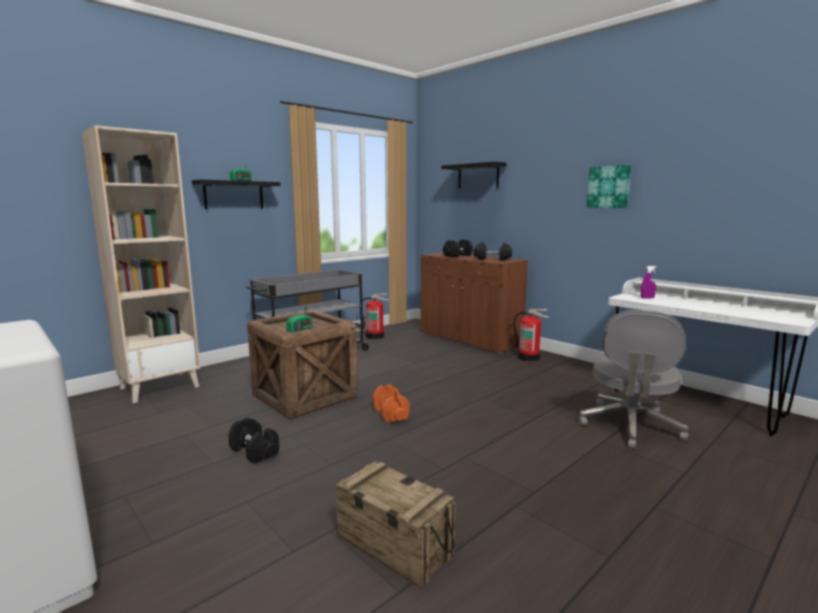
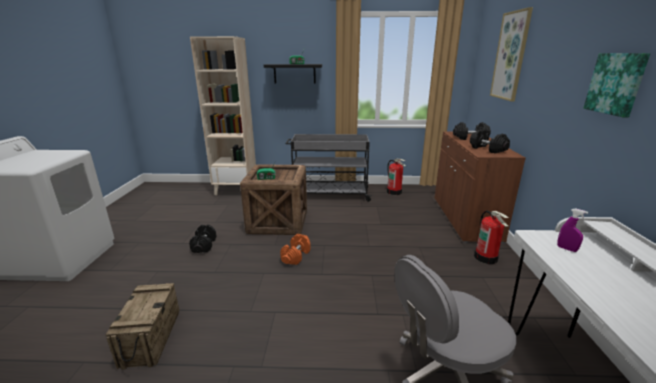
camera: 45 degrees right, 10 degrees up
(478, 176) = (510, 56): black shelf -> picture

